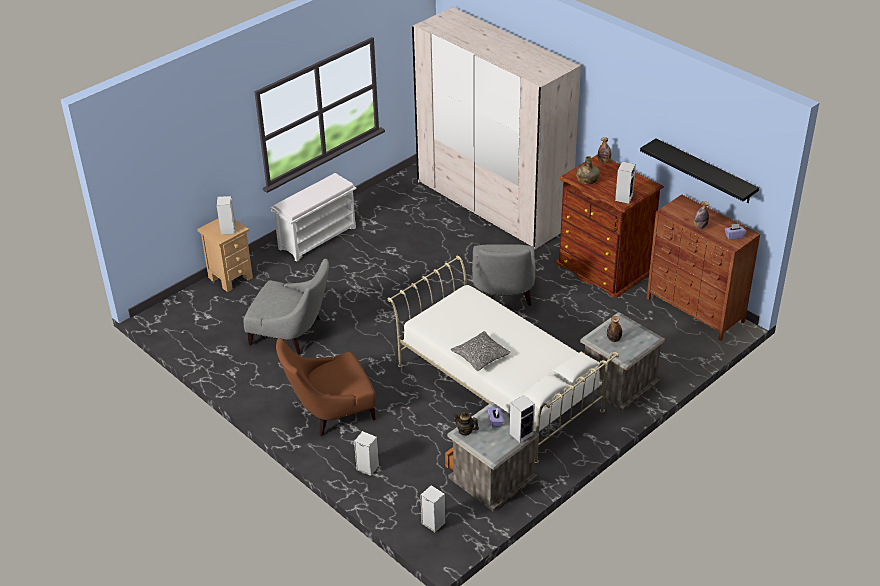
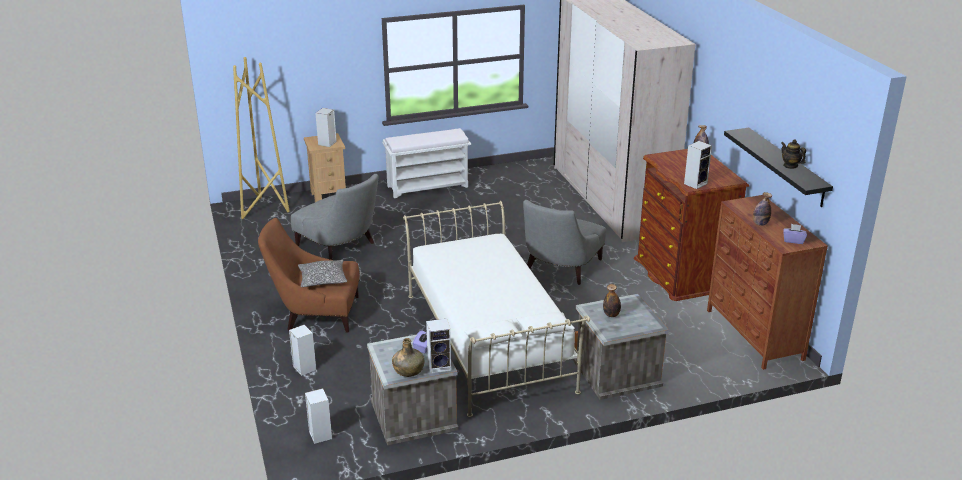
camera: 25 degrees right, 10 degrees down
(180, 313) = (264, 209): none -> yellow clothes rack
(465, 431) = (386, 346): teapot -> teapot (790, 166)
(480, 356) = (458, 289): pillow -> pillow (322, 279)
(587, 180) = (669, 163): green bottle -> green bottle (408, 370)

